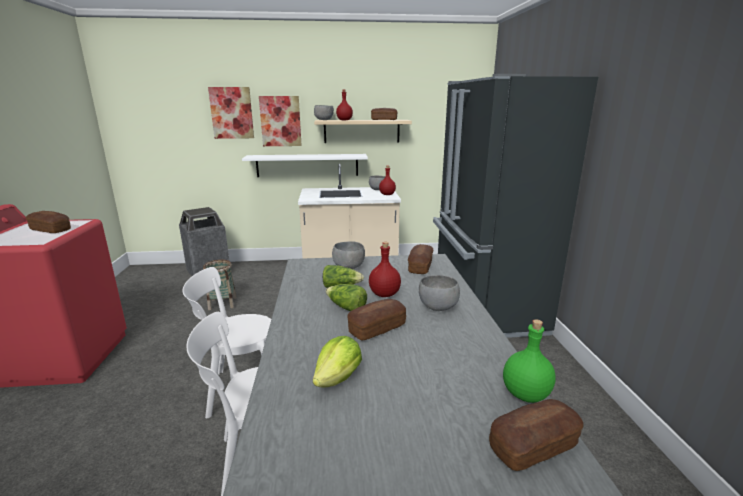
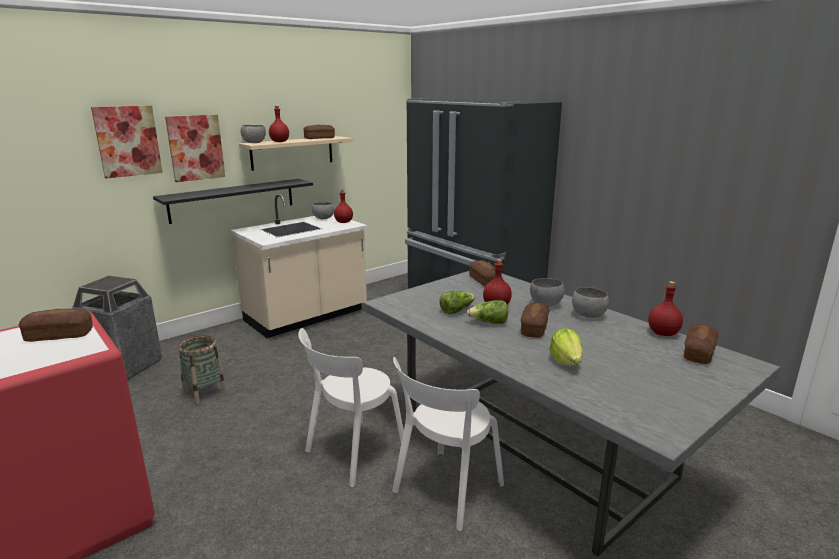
camera: 35 degrees left, 0 degrees up
(307, 165) = (233, 200): white shelf -> black shelf
(349, 267) = (431, 295): grey bowl -> grey bowl (588, 315)
(526, 395) = (663, 333): green bottle -> red bottle

